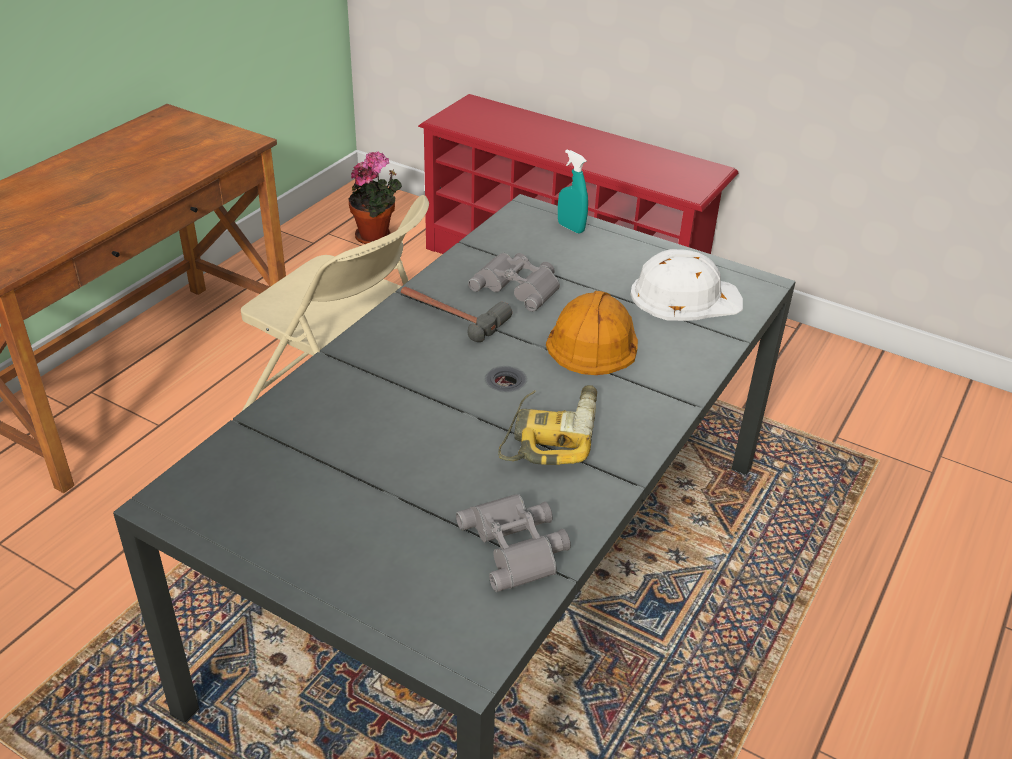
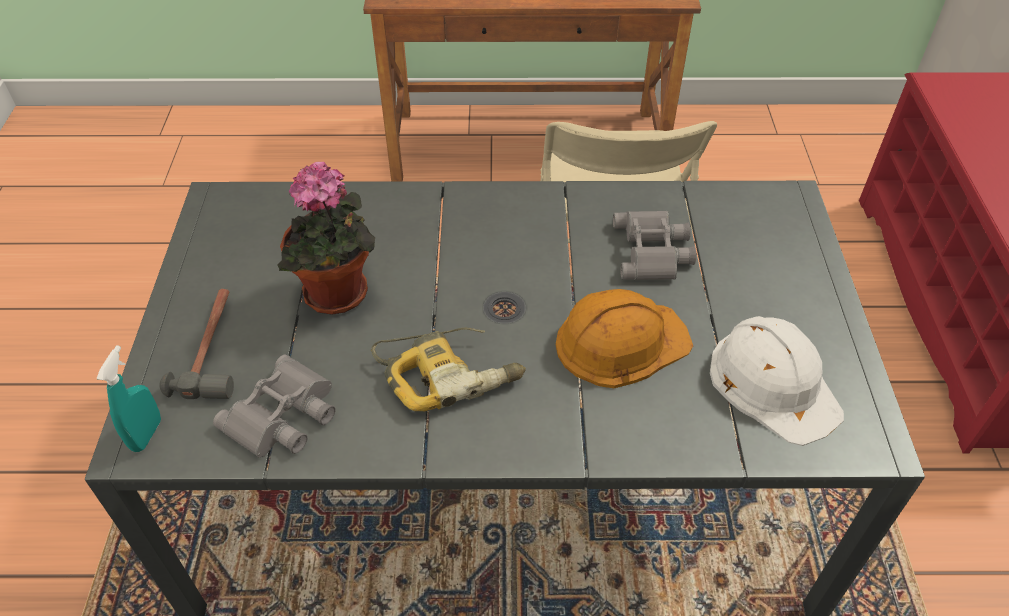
camera: 60 degrees right, 10 degrees up
(376, 237) = (833, 162): potted plant -> potted plant (339, 297)
(450, 314) = (563, 229): hammer -> hammer (214, 348)
(571, 228) = (798, 242): turquoise spray bottle -> turquoise spray bottle (146, 434)

